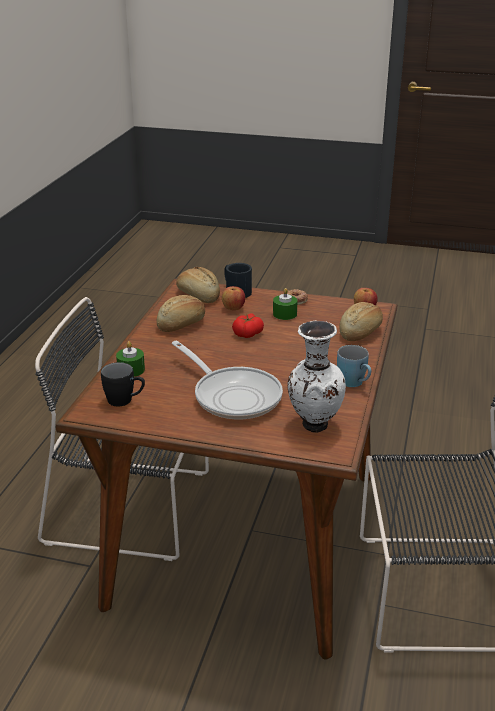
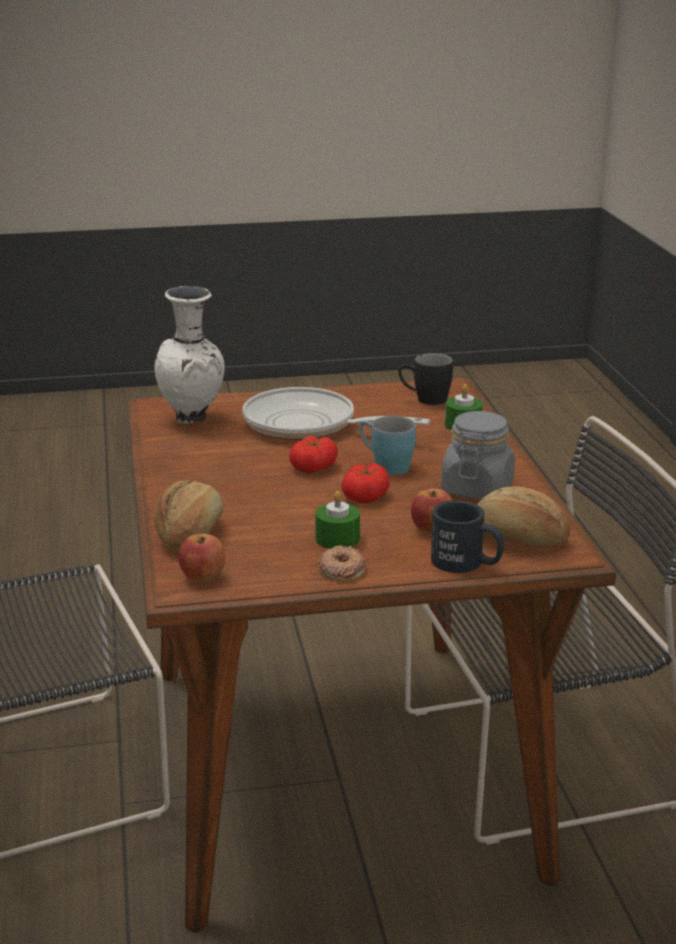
camera: 155 degrees right, 5 degrees down
(182, 324) = (477, 488): bread -> grey jar
(260, 359) = (314, 467): none -> tomato
(354, 384) = (164, 465): blue mug -> blue mug (385, 466)

